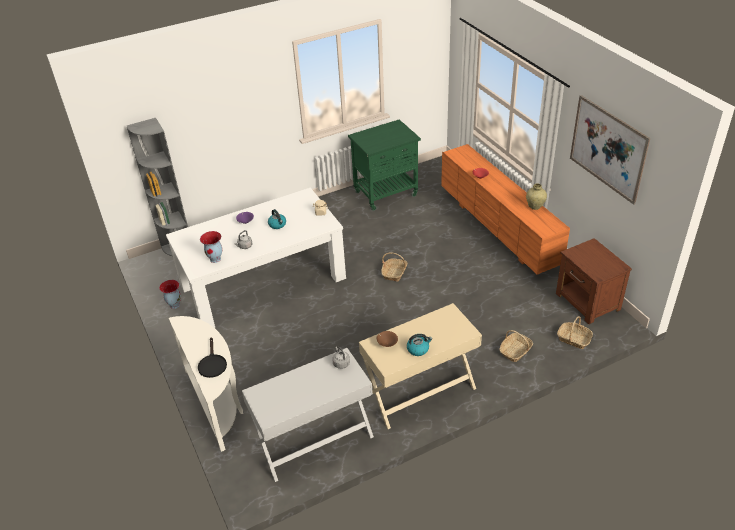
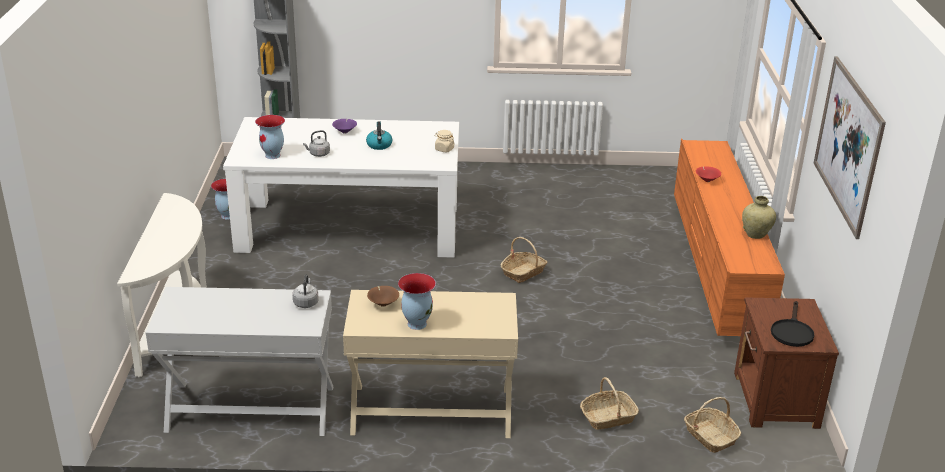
camera: 25 degrees right, 10 degrees down
(212, 364) = (161, 250): black frying pan -> black frying pan (791, 332)
(386, 194) = (594, 186): green cart -> none
(418, 349) = (416, 323): kettle -> vase

